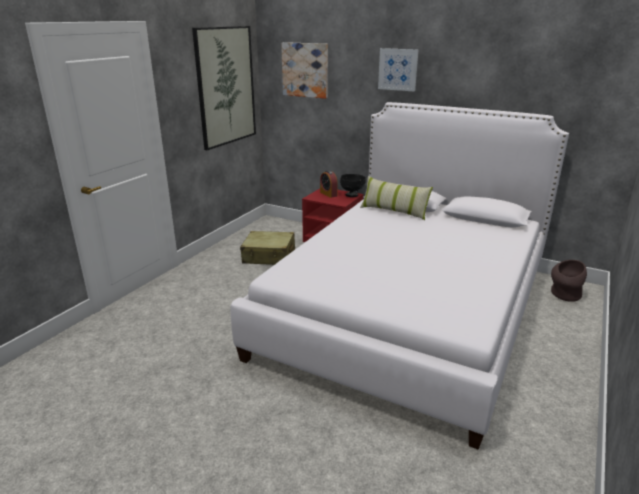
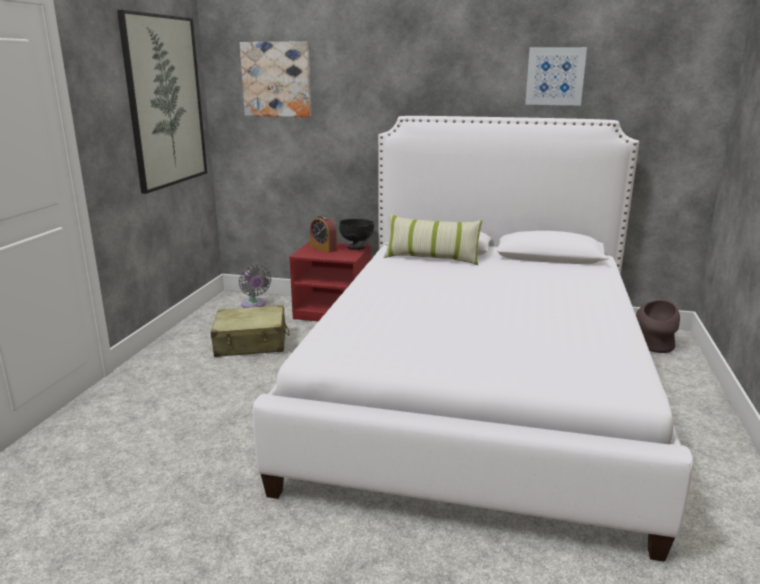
camera: 15 degrees left, 5 degrees down
(281, 228) = (254, 305): none -> grey fan
(398, 69) = (410, 72): picture -> picture (555, 76)

